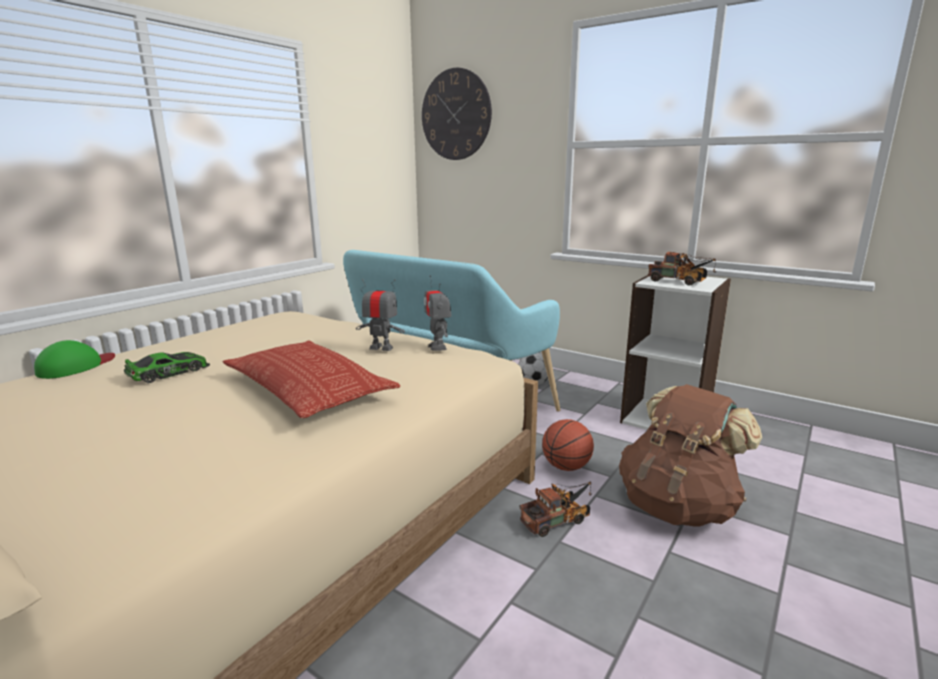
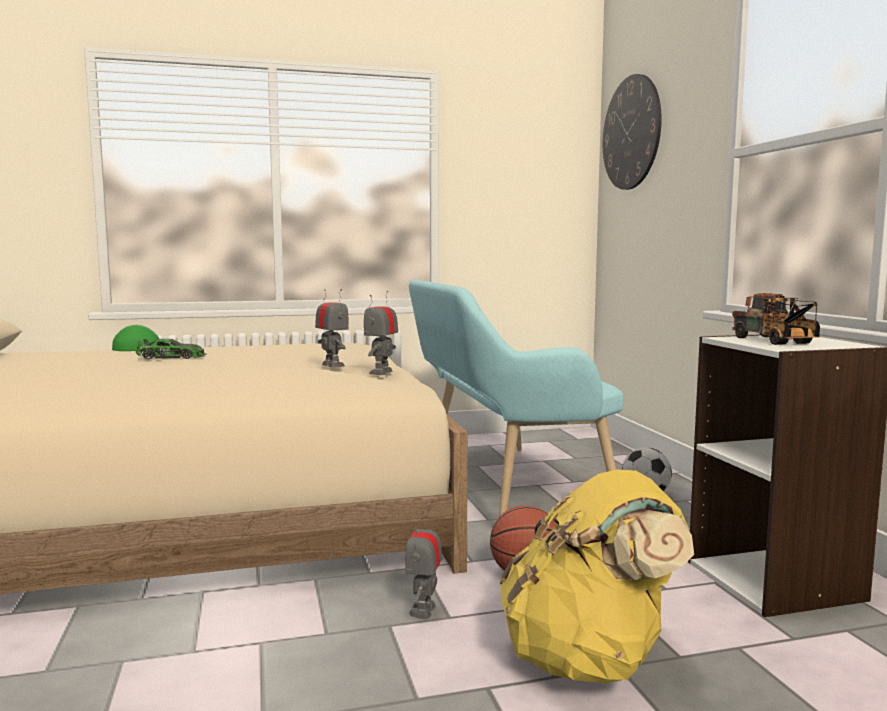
camera: 40 degrees right, 10 degrees down
(307, 388) = (212, 375): pillow -> none
(559, 520) = (423, 611): toy truck -> toy robot
(677, 506) = (589, 660): brown backpack -> yellow backpack

